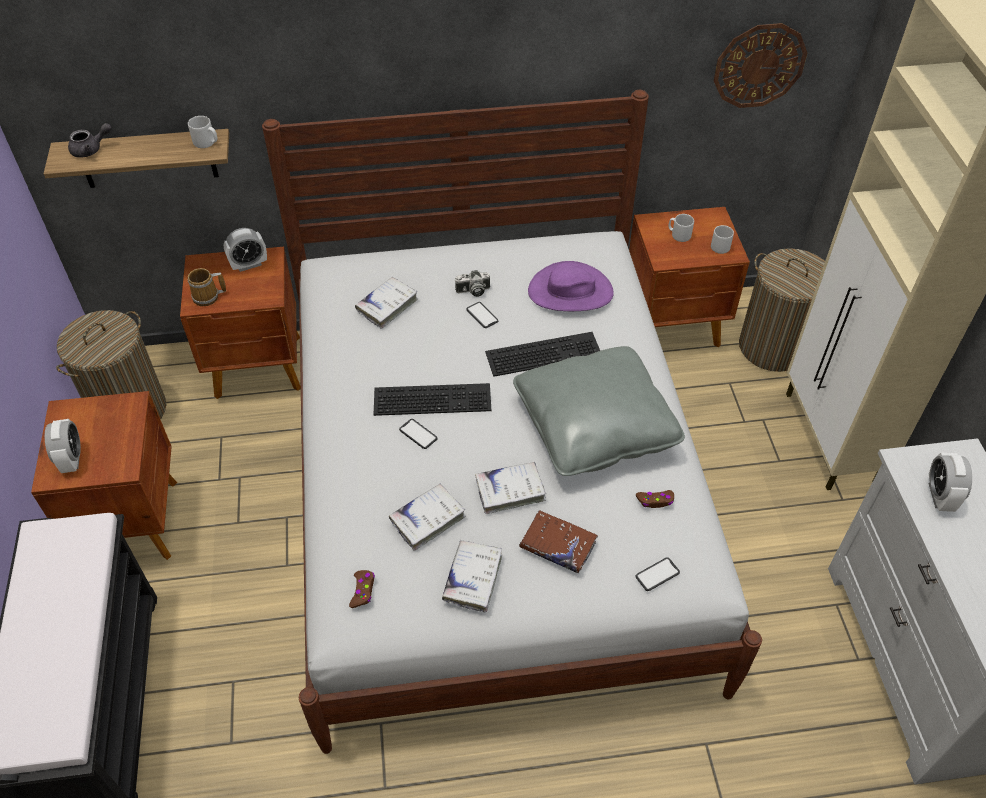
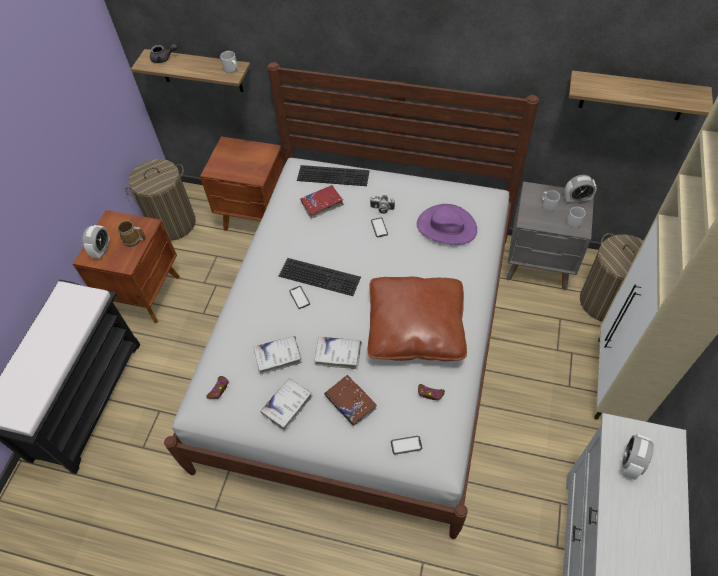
camera: 25 degrees right, 5 degrees up
(208, 297) = (221, 168): mug -> mug (133, 240)
(249, 265) = (254, 152): alarm clock -> alarm clock (576, 199)
(387, 306) = (322, 204): white book -> red book
(544, 352) = (407, 265): keyboard -> keyboard (334, 175)
(595, 426) = (415, 328): grey pillow -> brown pillow
(673, 326) = (539, 265): brown nightstand -> grey nightstand
(759, 65) = (633, 96): wall clock -> shelf

